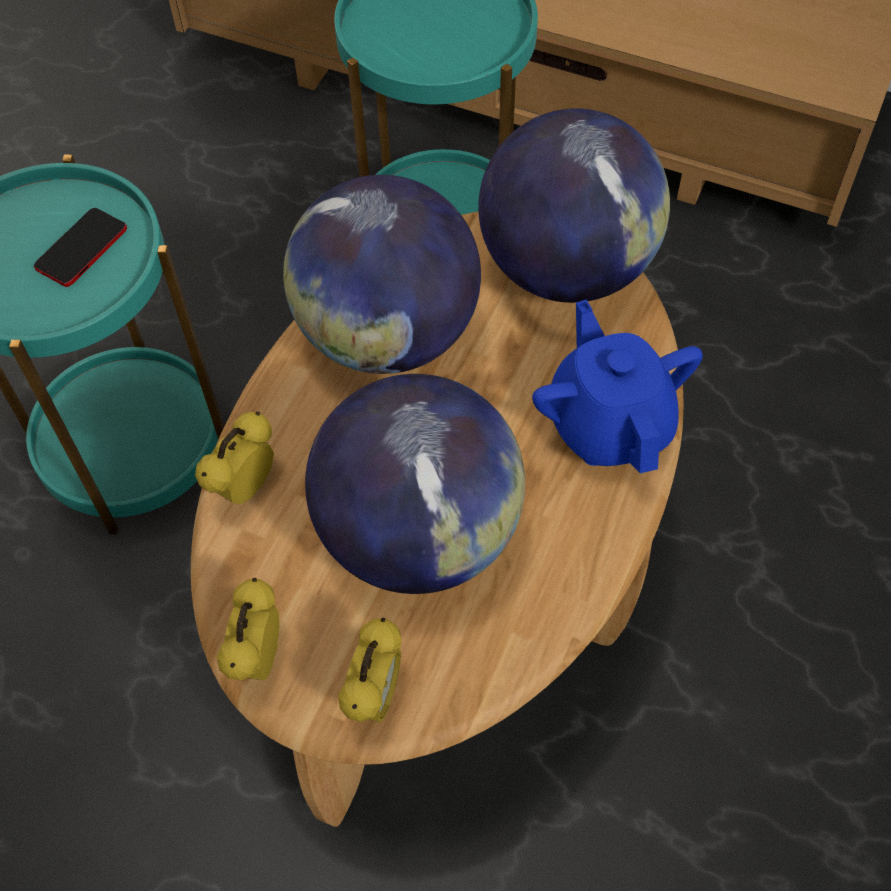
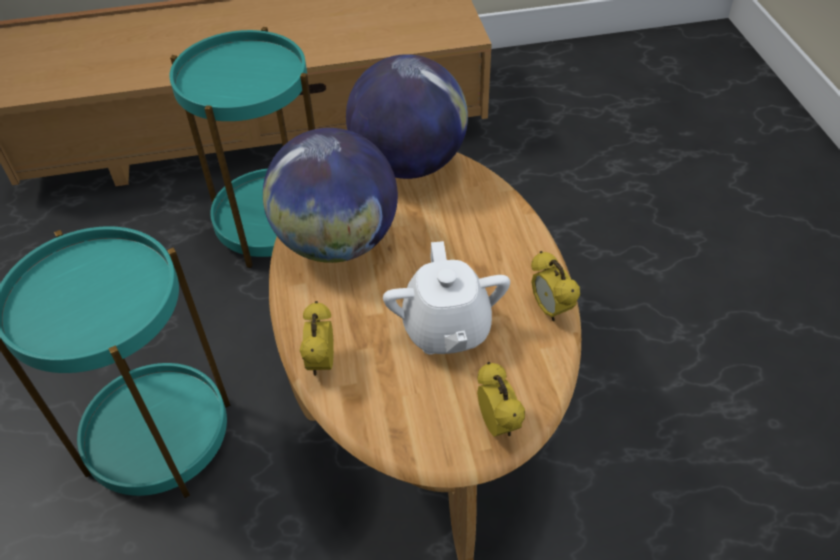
camera: 35 degrees left, 10 degrees down
(81, 248) = (108, 280): phone -> none
(258, 658) = (411, 447): alarm clock -> alarm clock (550, 310)
(419, 533) = (446, 330): globe -> white teapot
(609, 424) = (498, 224): blue teapot -> none

